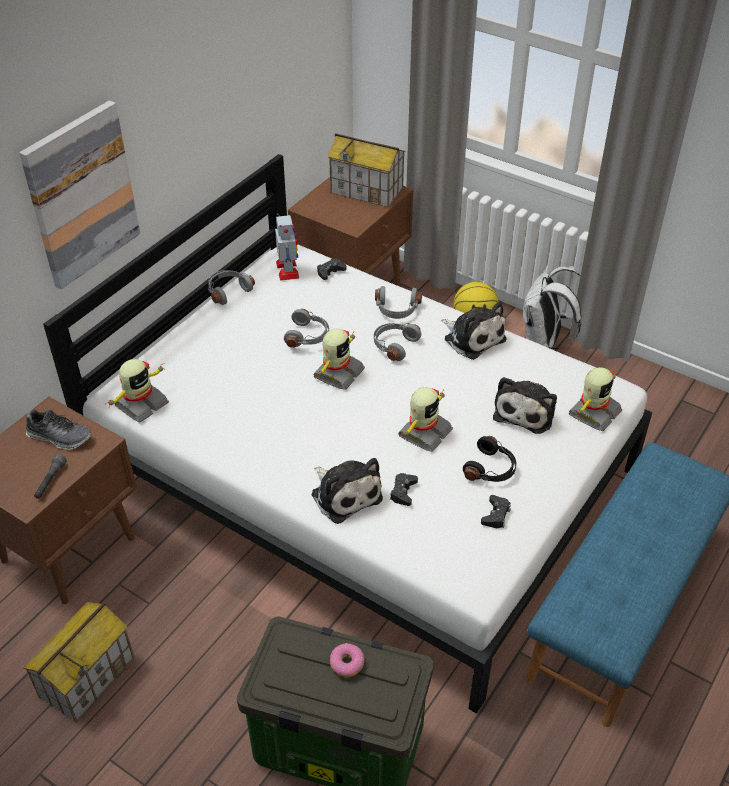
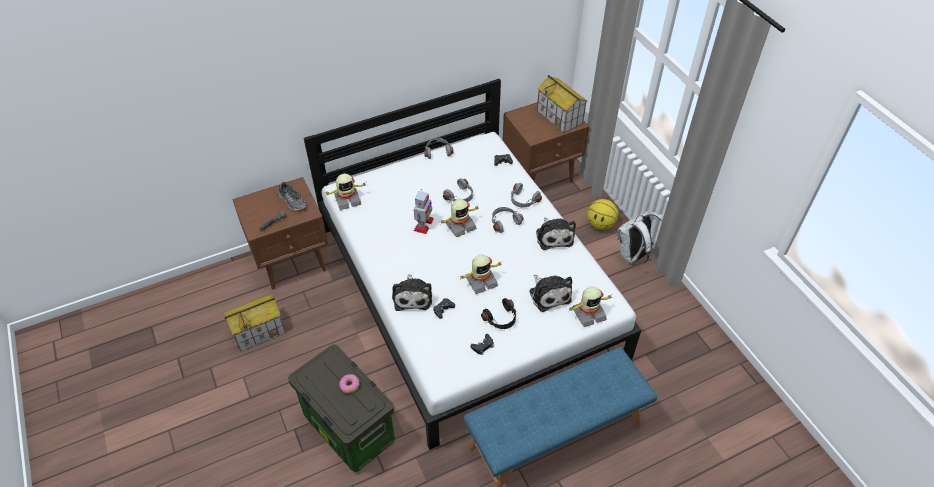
camera: 30 degrees right, 5 degrees up
(81, 195) = (343, 74): picture -> none
(287, 270) = (479, 151): toy robot -> toy robot (423, 225)
(526, 411) = (549, 294): plush toy -> plush toy turned 75 degrees counterclockwise

